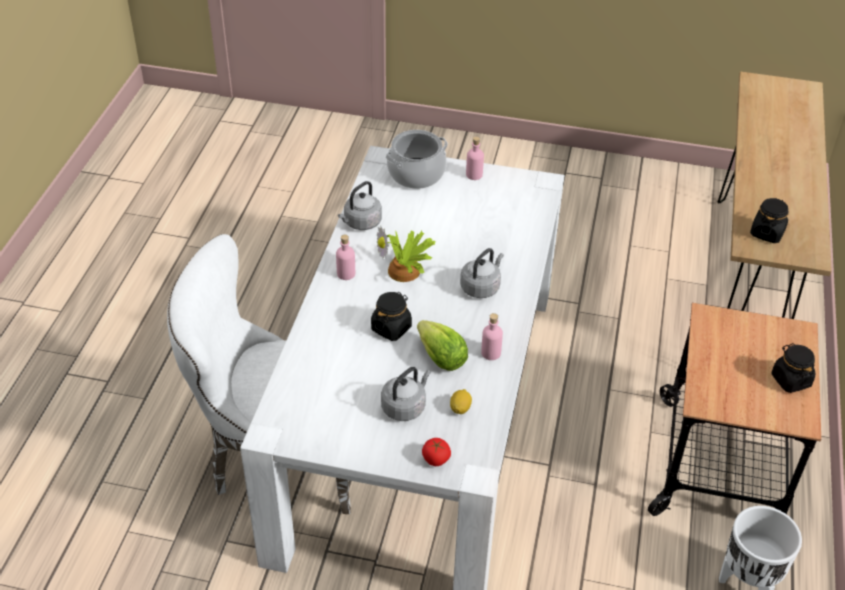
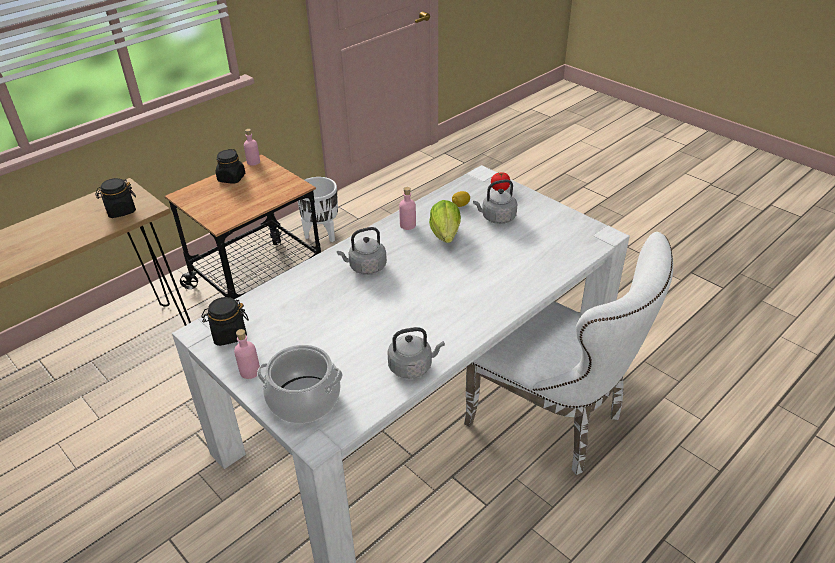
camera: 145 degrees left, 5 degrees down
(346, 274) = (467, 322): pink bottle -> pink bottle (253, 162)
(391, 328) = (465, 266): black jar -> black jar (229, 334)
(406, 271) = (413, 303): potted plant -> none

